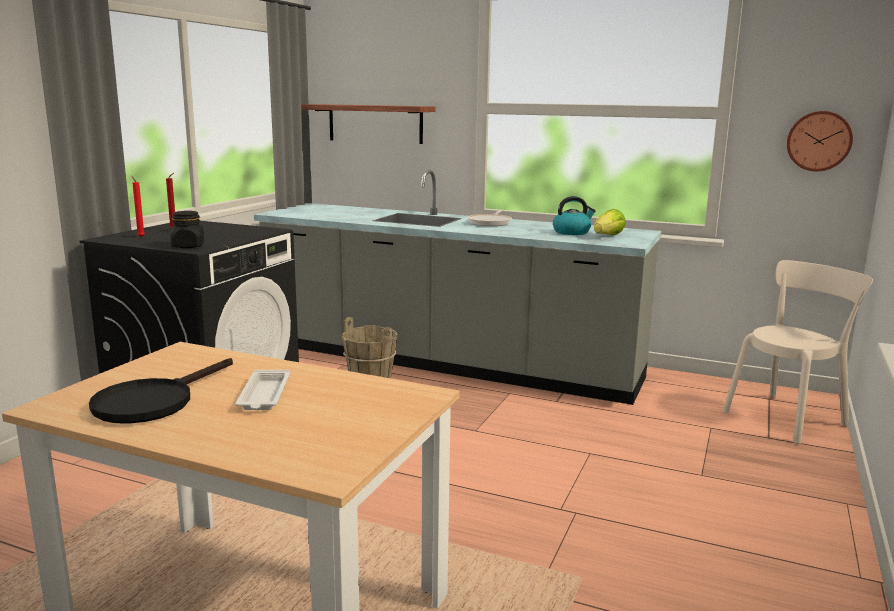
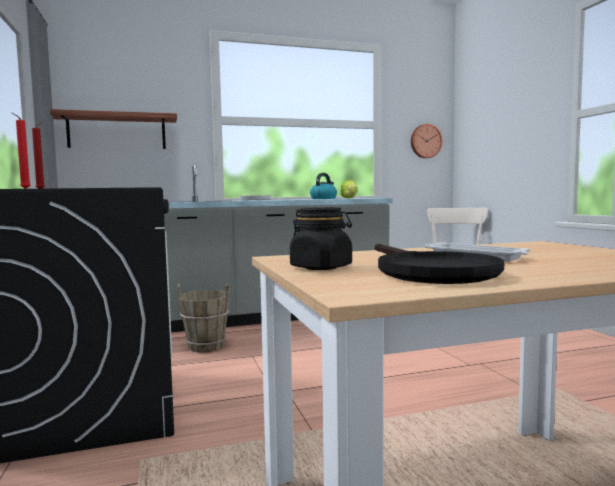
camera: 40 degrees left, 10 degrees down
(188, 246) = (122, 187): black jar -> black jar (321, 267)

